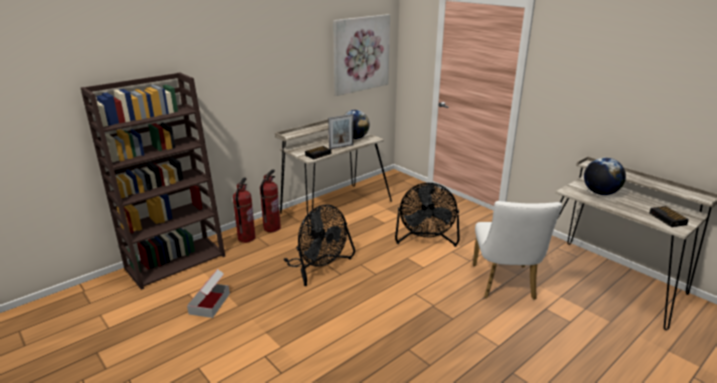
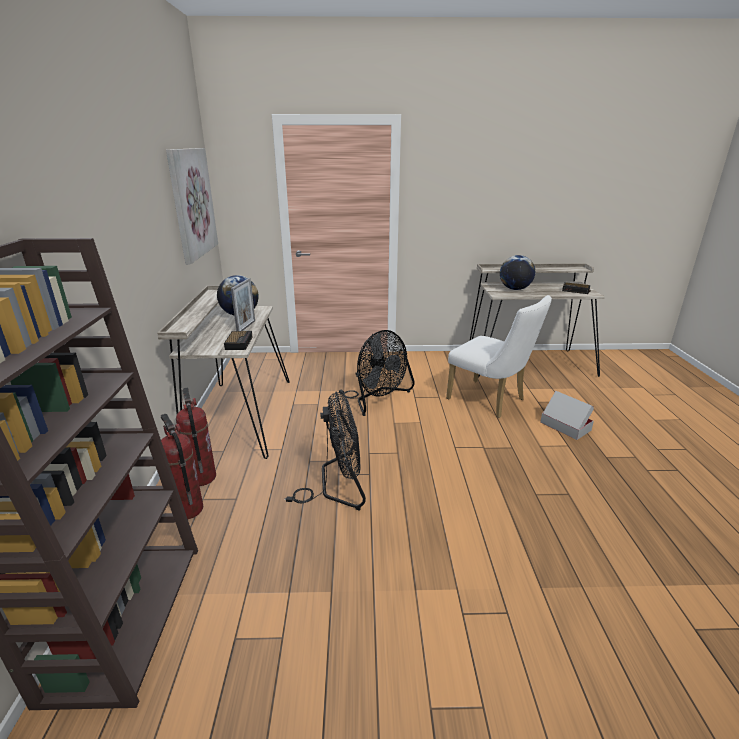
camera: 50 degrees left, 0 degrees up
(209, 303) = (290, 622): cardboard box -> cardboard box (565, 426)

